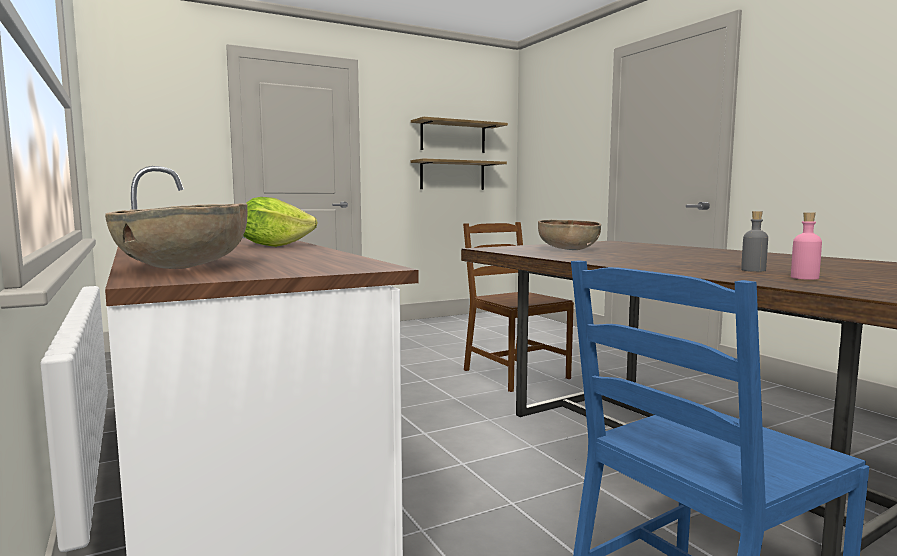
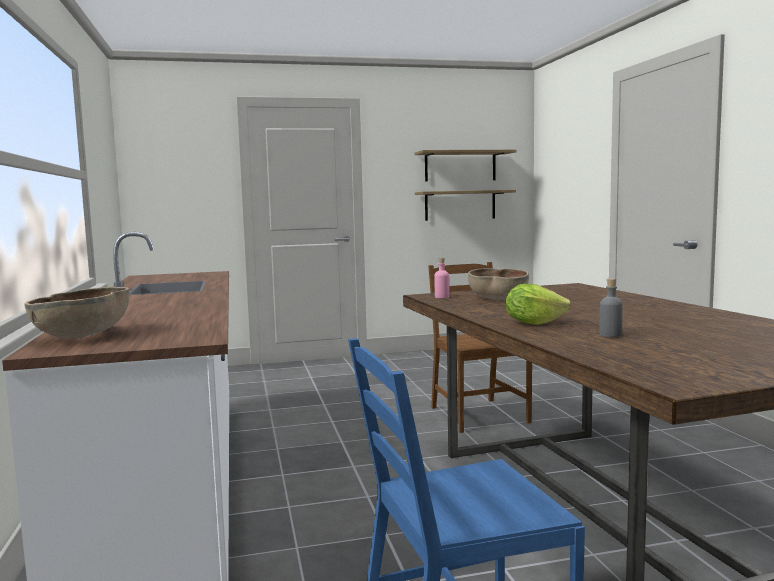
camera: 15 degrees right, 0 degrees up
(274, 245) = (192, 305): lettuce -> lettuce (533, 323)
(804, 278) = (633, 348): pink bottle -> pink bottle (442, 297)

